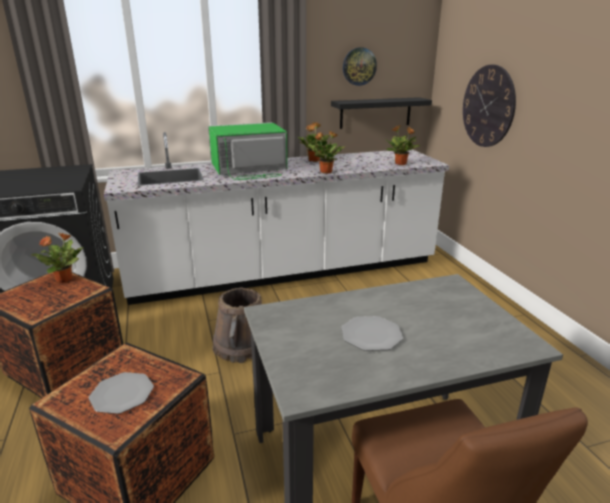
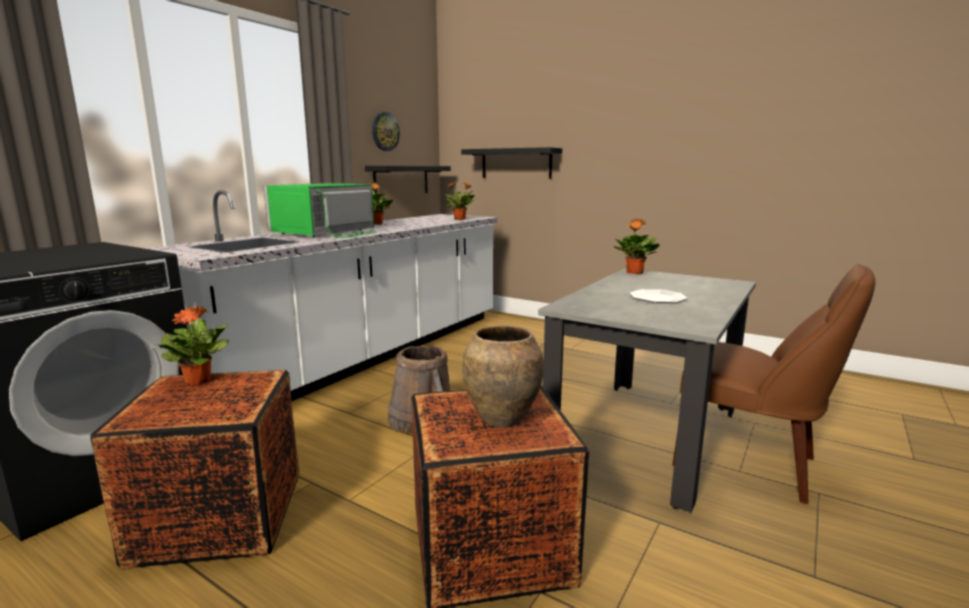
camera: 40 degrees left, 10 degrees down
(122, 394) = (501, 419): plate -> brown vase
(325, 172) = (411, 227): potted plant -> potted plant (634, 273)
(488, 106) = (516, 163): wall clock -> black shelf

